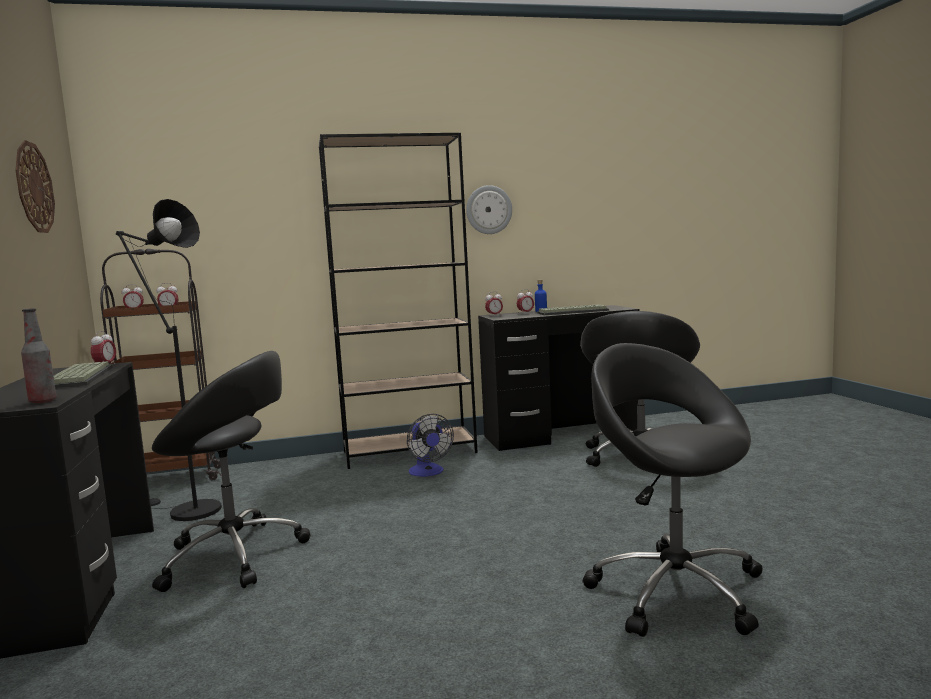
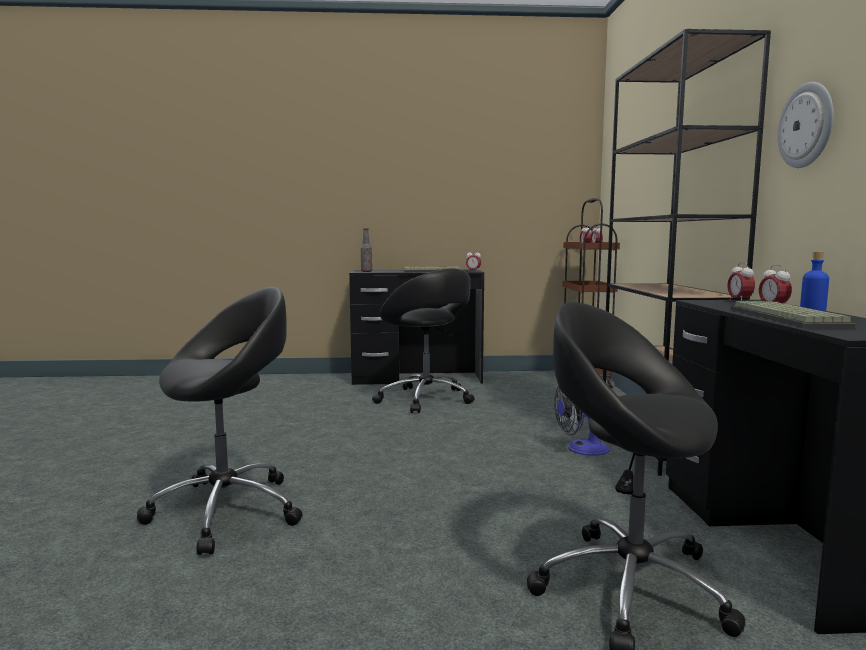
camera: 100 degrees right, 0 degrees up
(34, 187) = (516, 161): wall clock -> none
(187, 511) = (513, 387): black floor lamp -> none
(236, 555) = (426, 399): black office chair -> black office chair turned 60 degrees counterclockwise

